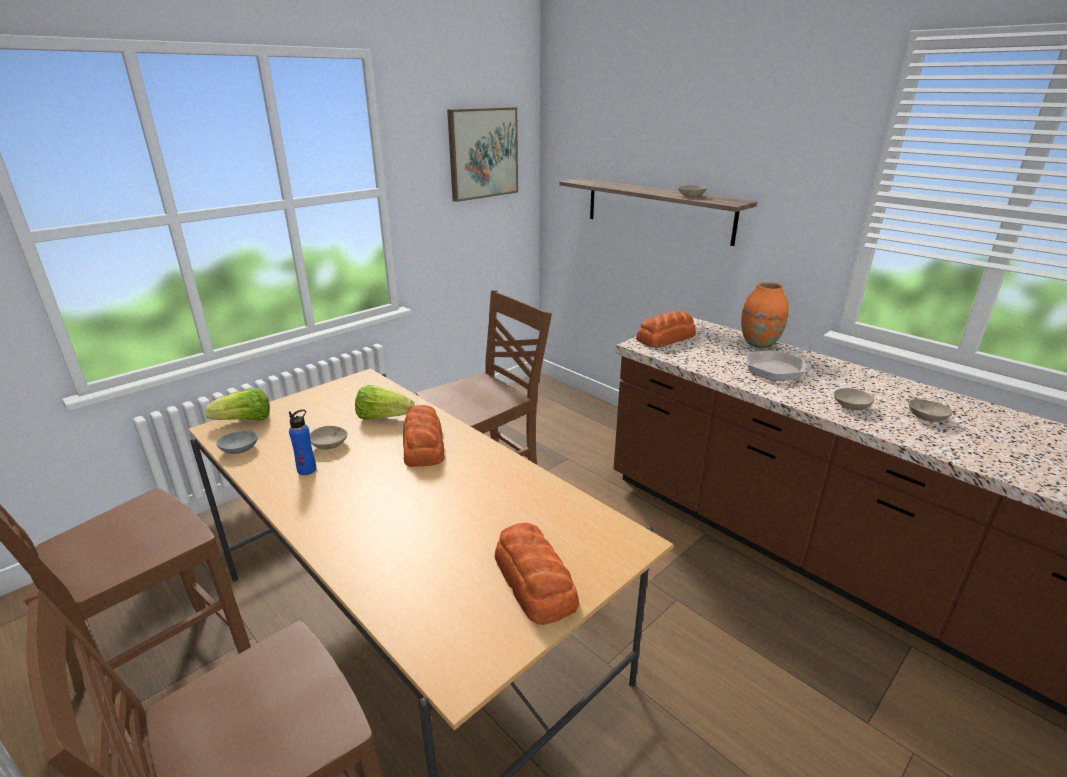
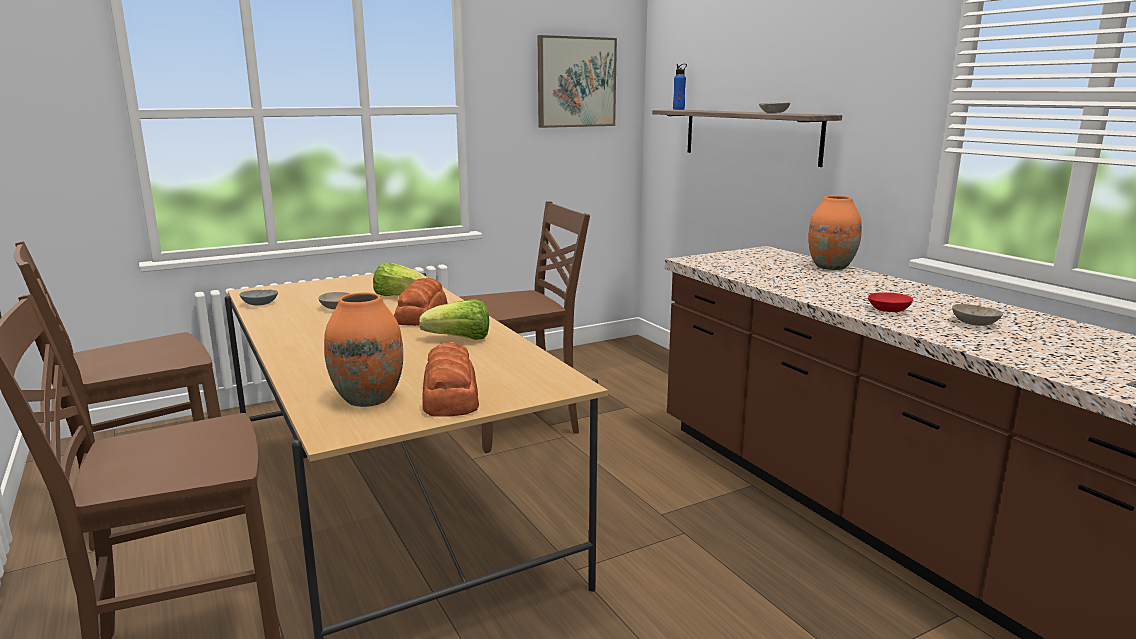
camera: 15 degrees right, 10 degrees down
(245, 421) = (277, 289): lettuce -> lettuce (460, 339)
(307, 470) = (306, 319): blue bottle -> blue bottle (678, 109)
(455, 605) = (367, 398): none -> orange vase
(666, 338) = (725, 258): bread -> none
(776, 369) = (830, 283): frying pan -> none
(852, 406) = (890, 310): beige bowl -> red bowl

